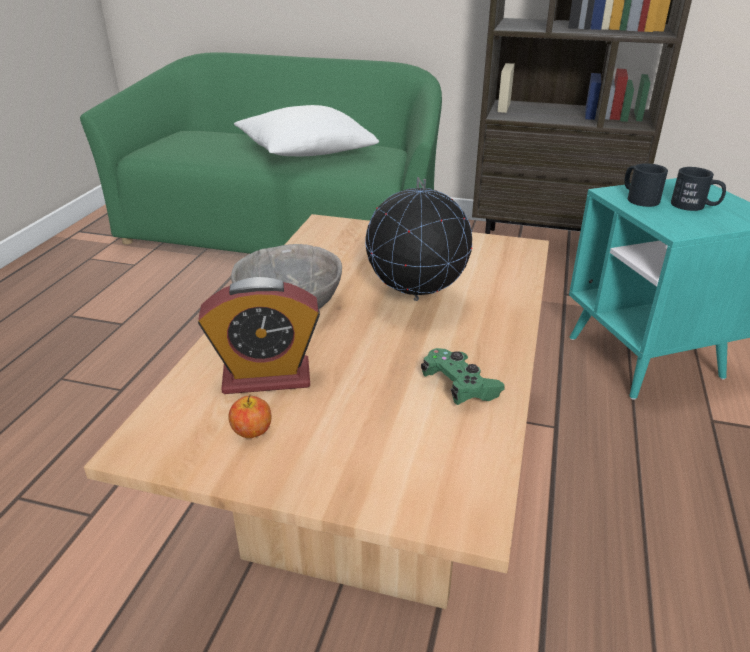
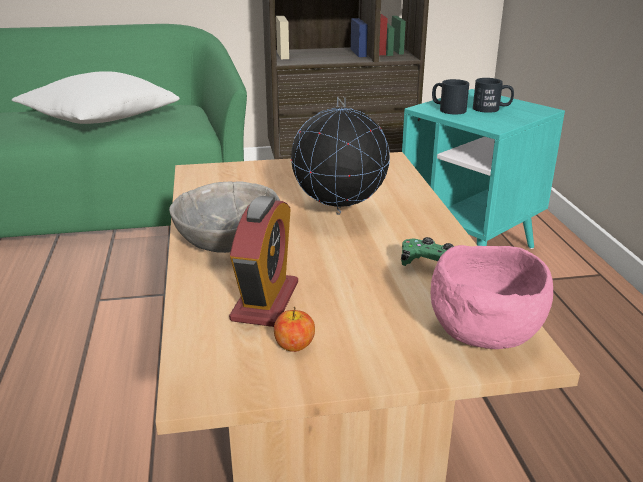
camera: 25 degrees left, 5 degrees down
(266, 377) = (265, 301): alarm clock -> alarm clock turned 45 degrees counterclockwise
(443, 478) = (484, 334): none -> pink bowl

